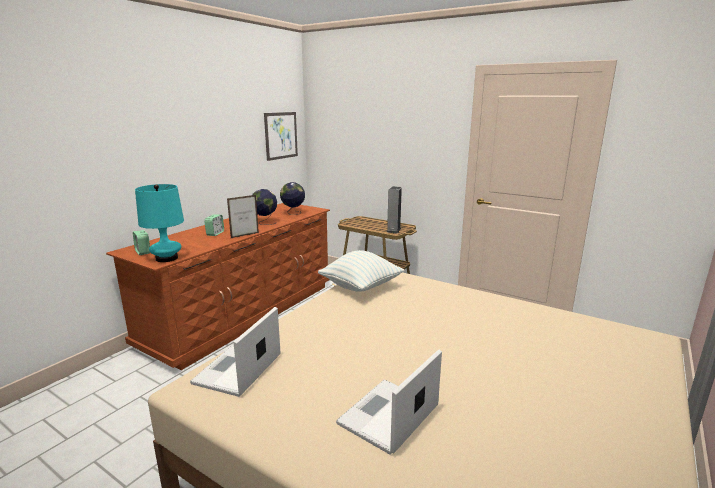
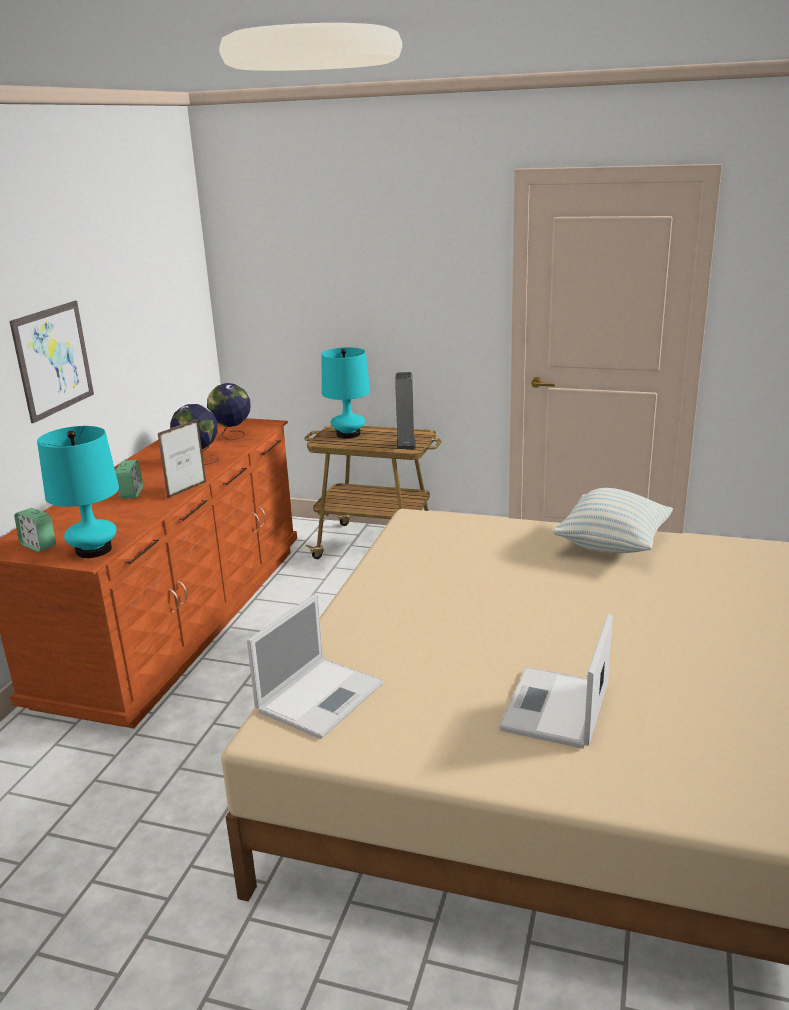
camera: 15 degrees left, 5 degrees up
(237, 370) = (321, 696): laptop -> laptop turned 150 degrees counterclockwise
(281, 135) = (178, 298): picture -> picture (53, 360)
(361, 287) = (410, 547): pillow -> pillow (612, 545)
(365, 222) = (348, 434): none -> turquoise table lamp

